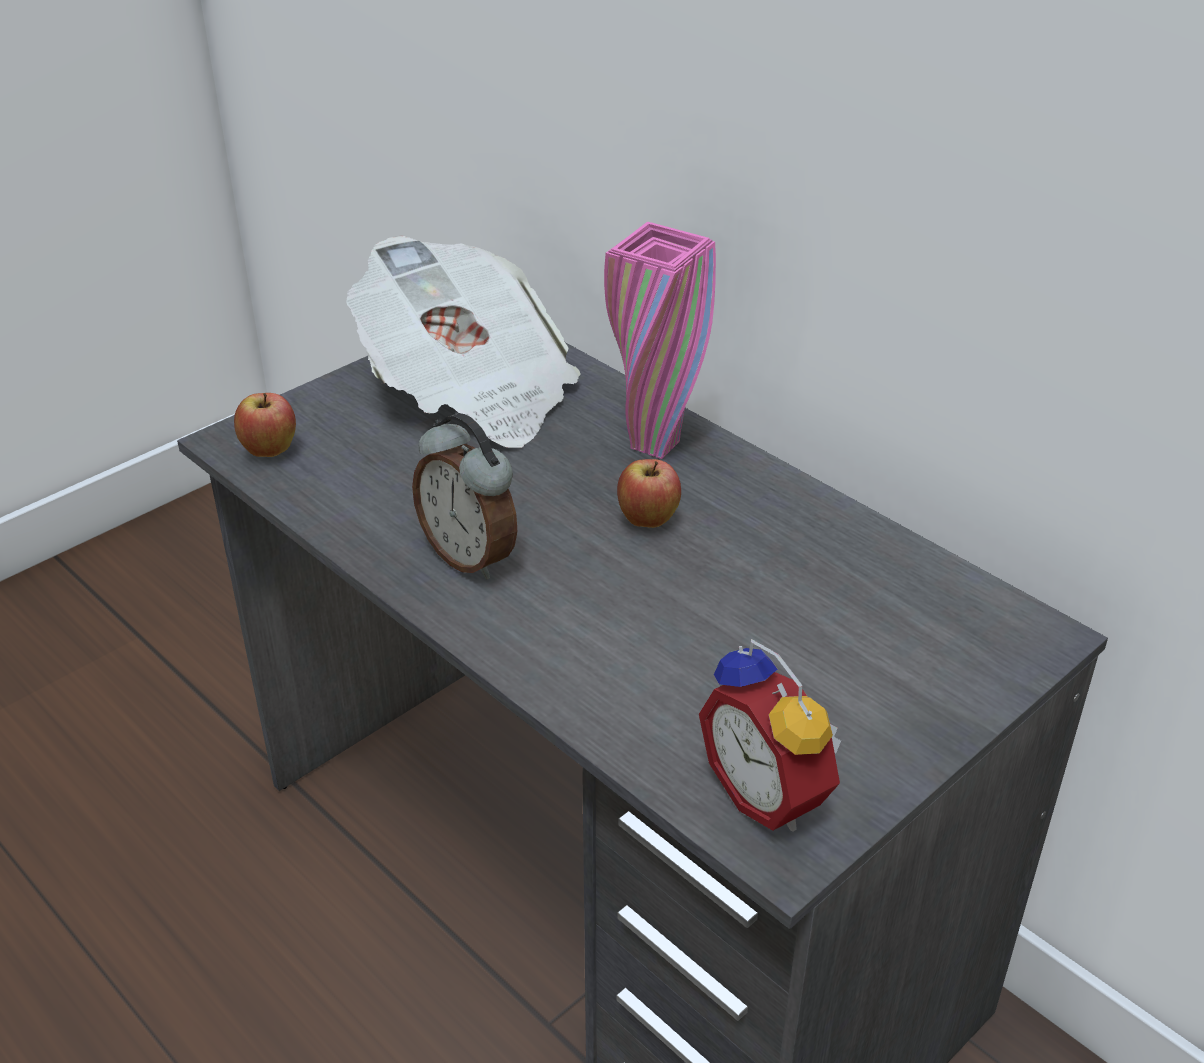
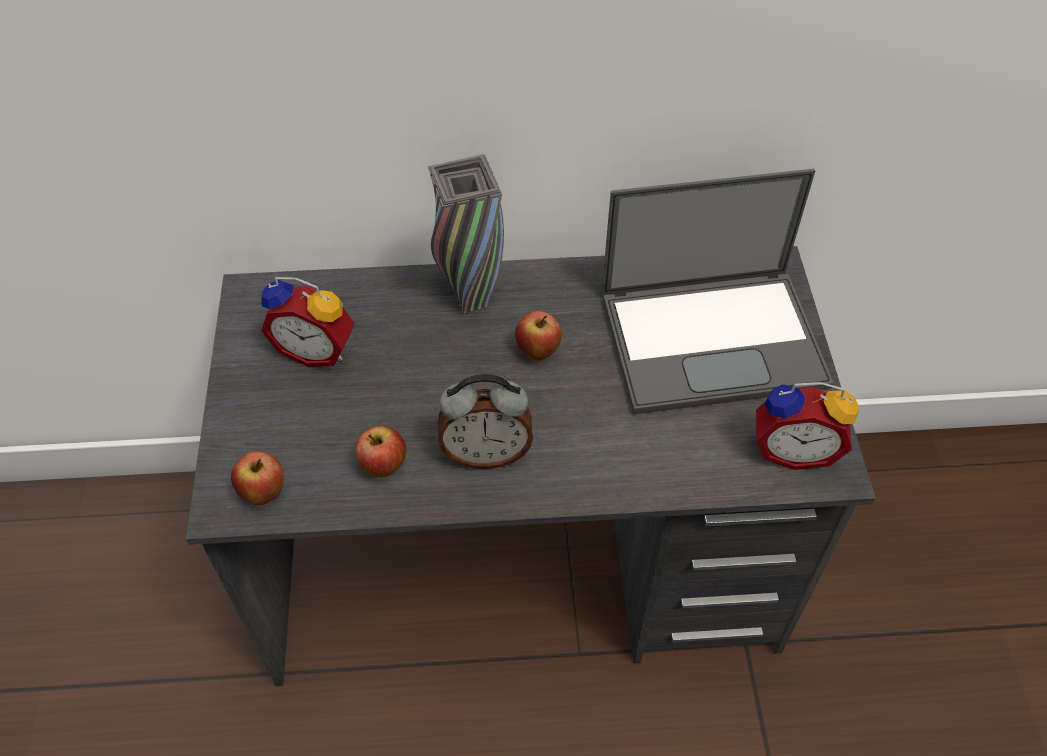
camera: 50 degrees left, 15 degrees up
(377, 502) = (383, 467): none -> apple
(470, 391) = (317, 349): newspaper -> alarm clock
(655, 444) = (471, 300): pink vase -> grey vase
(851, 640) = (714, 338): none -> laptop

